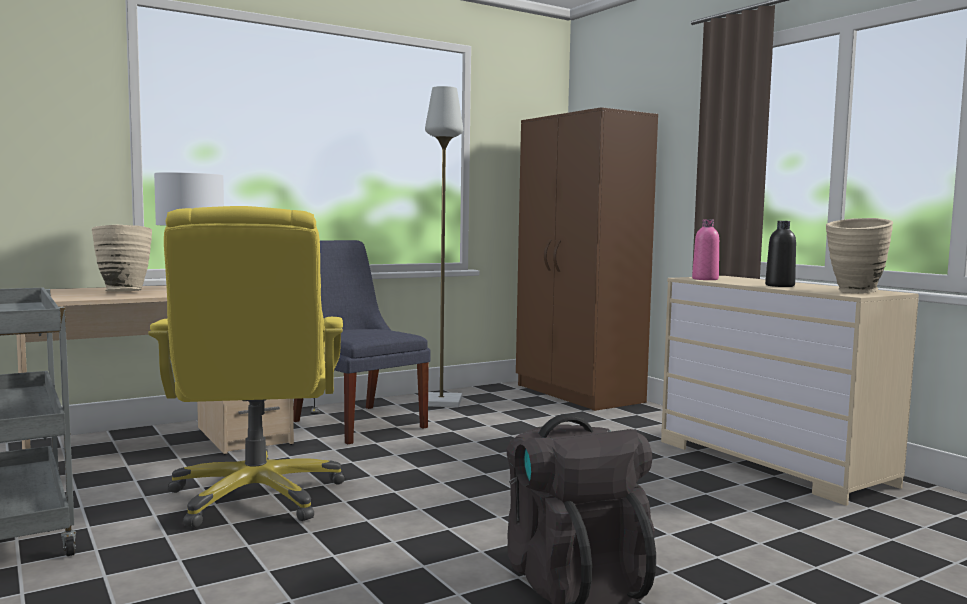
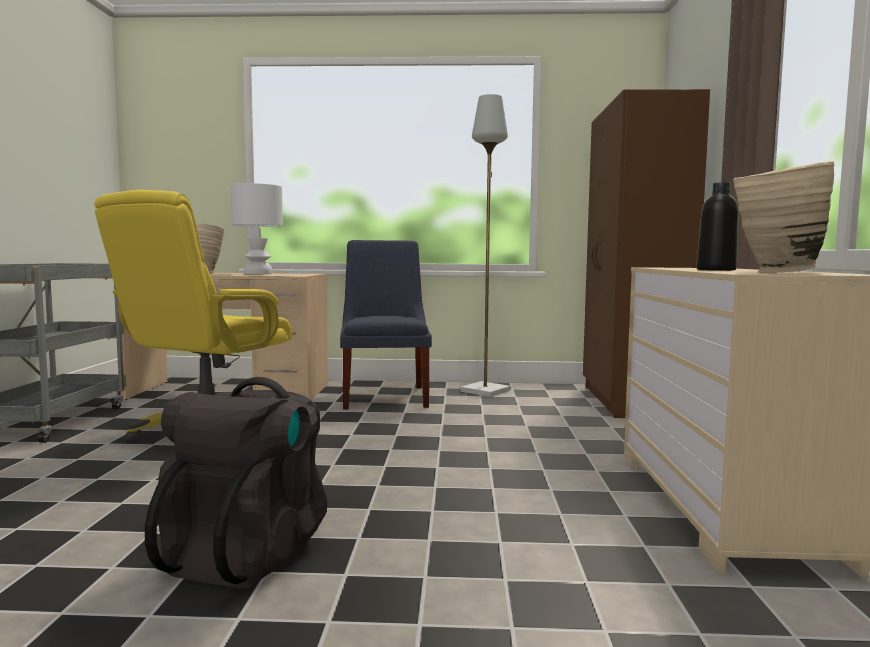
camera: 35 degrees right, 0 degrees up
(705, 279) = (665, 267): pink bottle -> none

